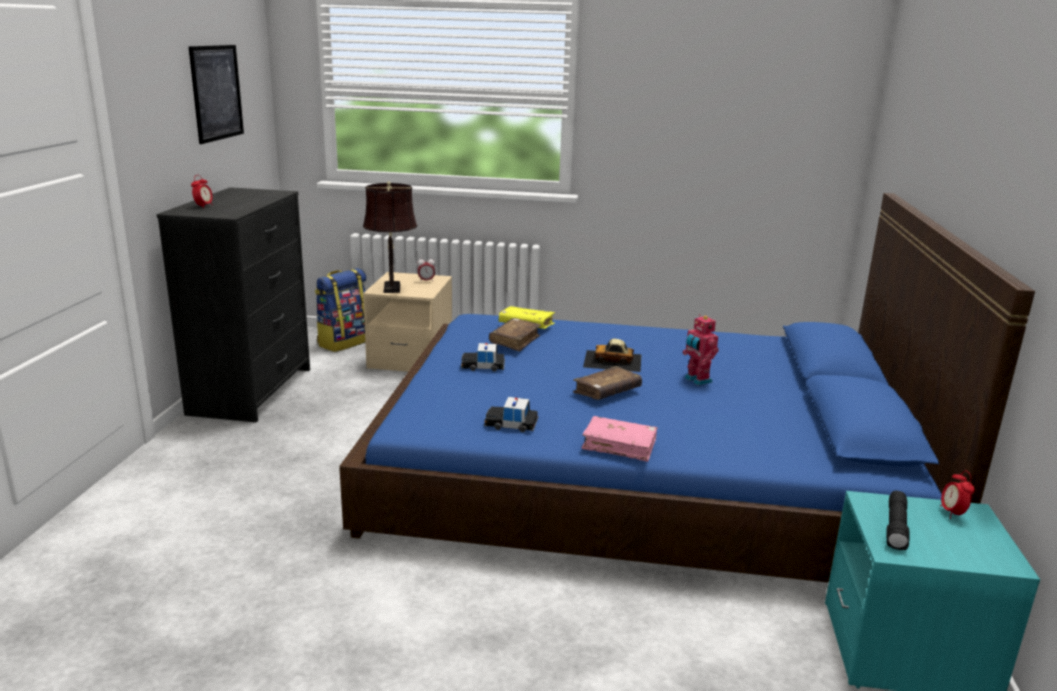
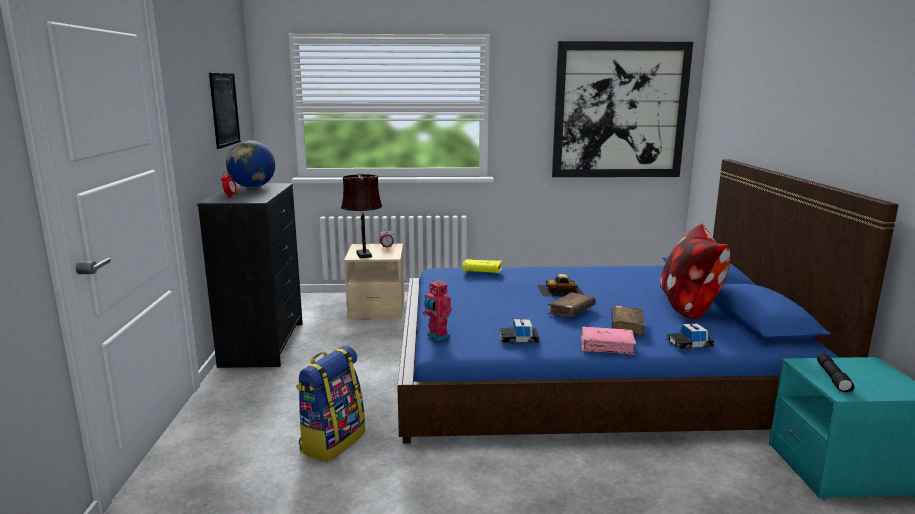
camera: 10 degrees left, 5 degrees down
(244, 194) = (253, 187): none -> globe
(344, 342) = (318, 302): backpack -> backpack (332, 441)
(483, 366) = (469, 302): toy car -> toy car (689, 344)
(515, 341) = (481, 283): brown book -> brown book (627, 326)
(697, 380) = (627, 298): toy robot -> toy robot (437, 336)
(759, 112) = (619, 111): none -> picture
(776, 400) = (689, 306): none -> pillow
(952, 513) = (859, 365): alarm clock -> none

